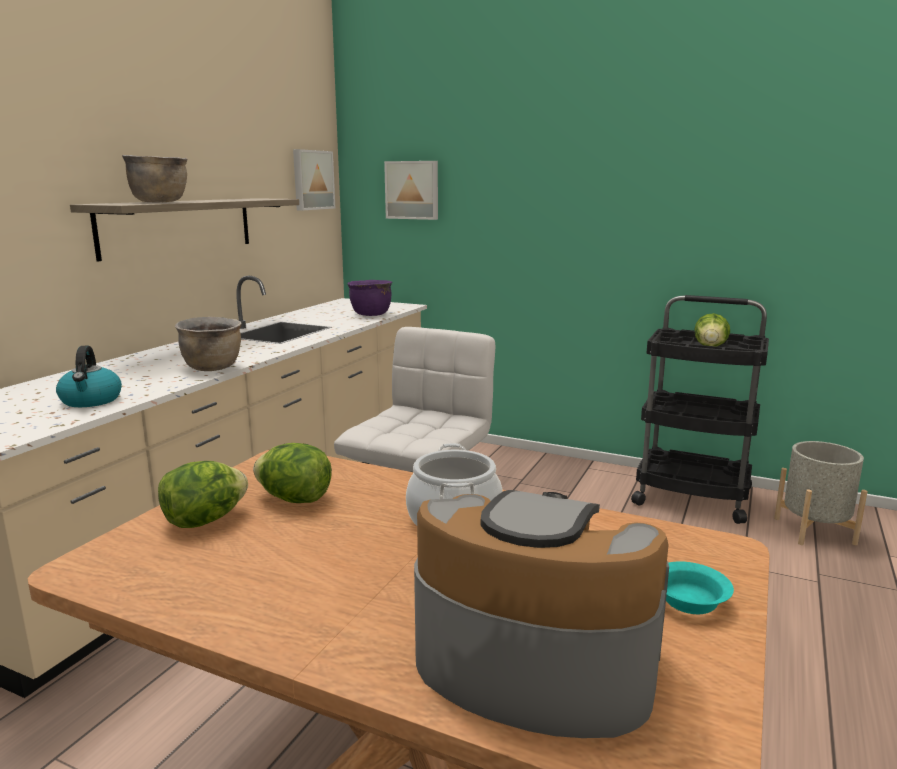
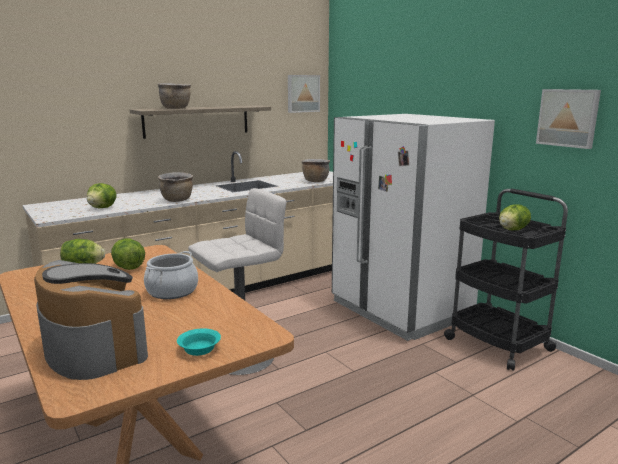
camera: 30 degrees right, 0 degrees up
(91, 401) = (103, 208): kettle -> lettuce
(370, 314) = (315, 181): purple cooking pot -> brown cooking pot
(412, 190) = (362, 101): picture -> picture (568, 118)
(541, 480) = (401, 309): none -> white fridge
(814, 531) = (567, 391): grey planter -> none

